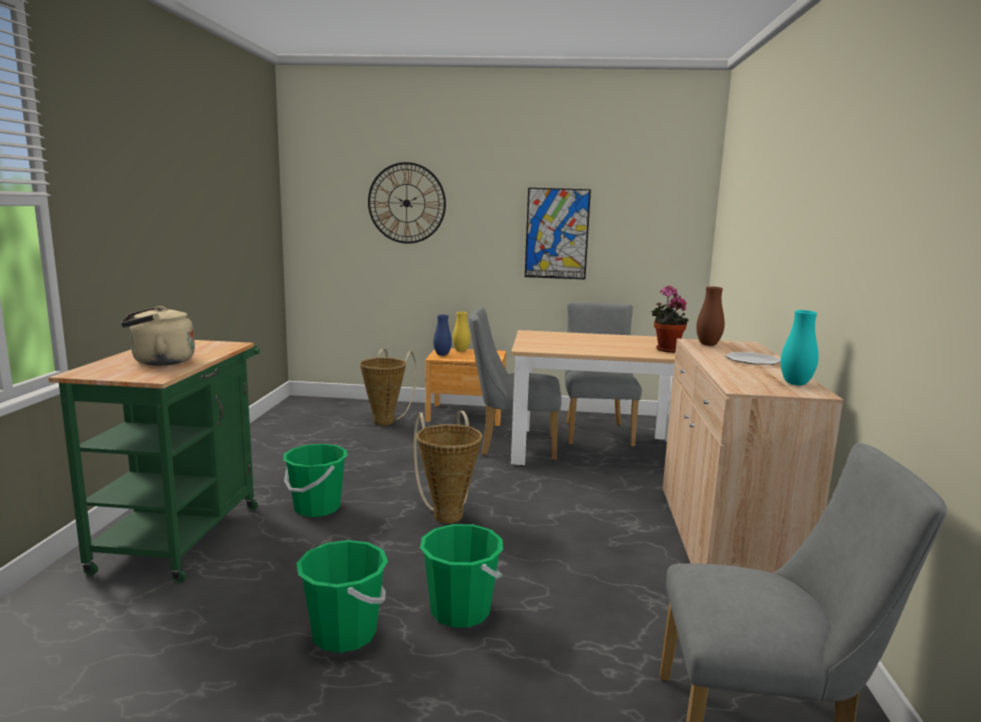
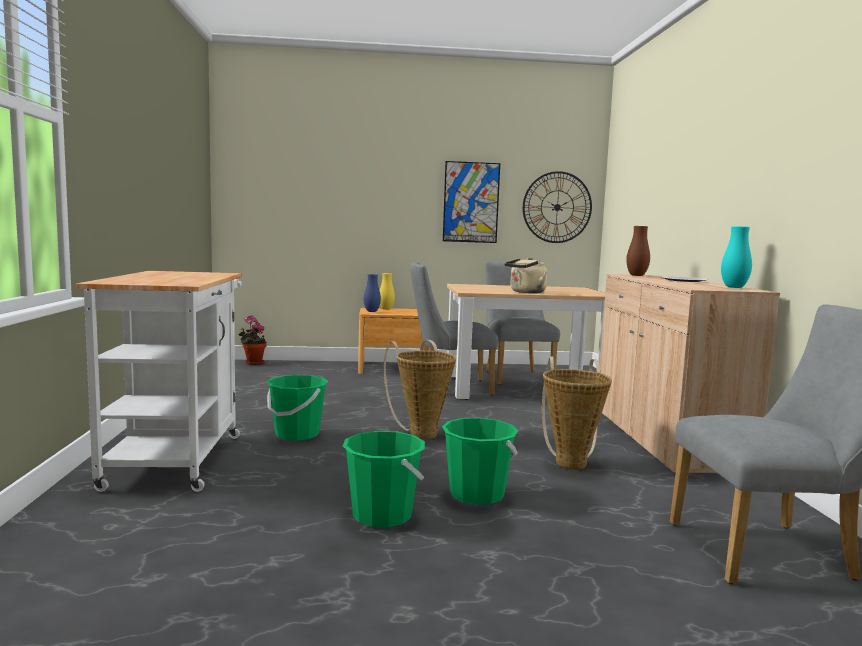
camera: 10 degrees left, 5 degrees down
(159, 362) = (171, 278): beige kettle -> beige kettle (526, 292)
(184, 532) = (177, 457): green cart -> white cart
(386, 420) = (321, 374): basket -> basket (570, 461)
(406, 203) = (334, 173): wall clock -> wall clock (557, 207)
(665, 350) = (585, 292): potted plant -> potted plant (253, 363)

